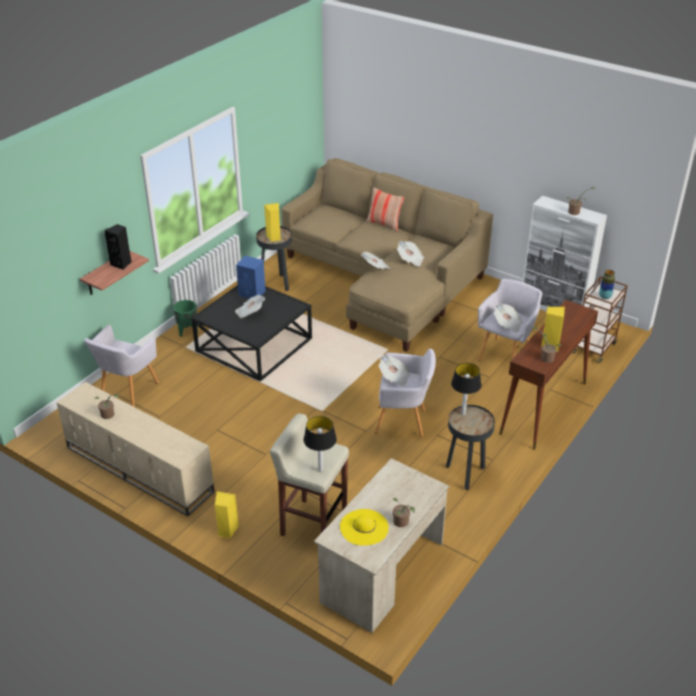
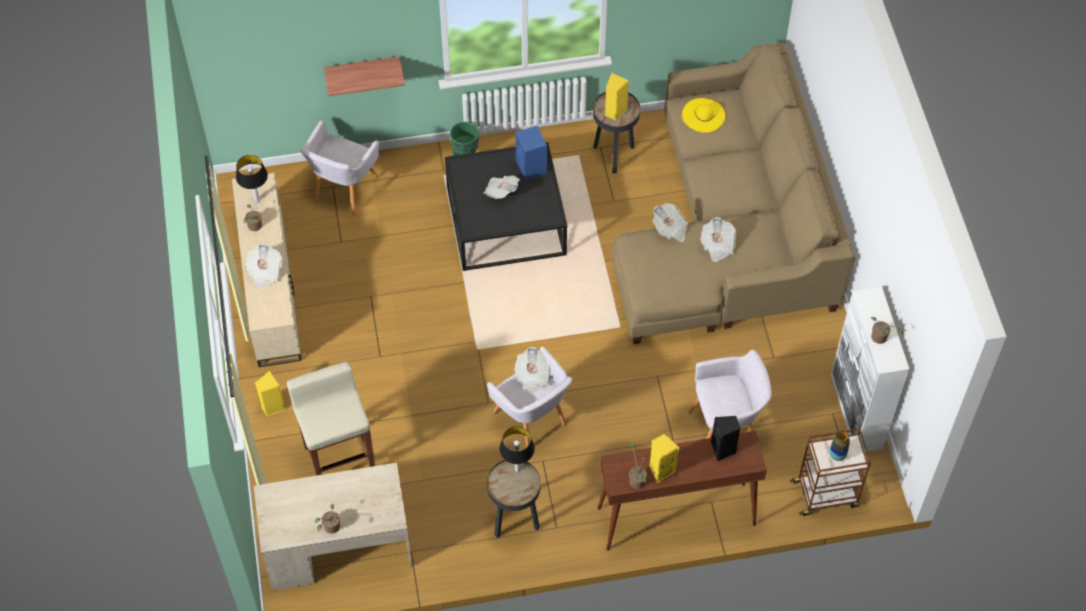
camera: 45 degrees right, 20 degrees up
(122, 264) = (375, 74): black speaker -> black speaker (723, 450)
(127, 391) = (344, 191): grey armchair -> grey armchair turned 45 degrees counterclockwise
(320, 470) = (321, 428): table lamp -> table lamp (257, 200)
(364, 527) = (300, 506): yellow hat -> yellow hat (703, 115)
(384, 224) = (762, 171): pillow -> none
(507, 325) = (717, 403): newspaper -> newspaper (264, 272)

